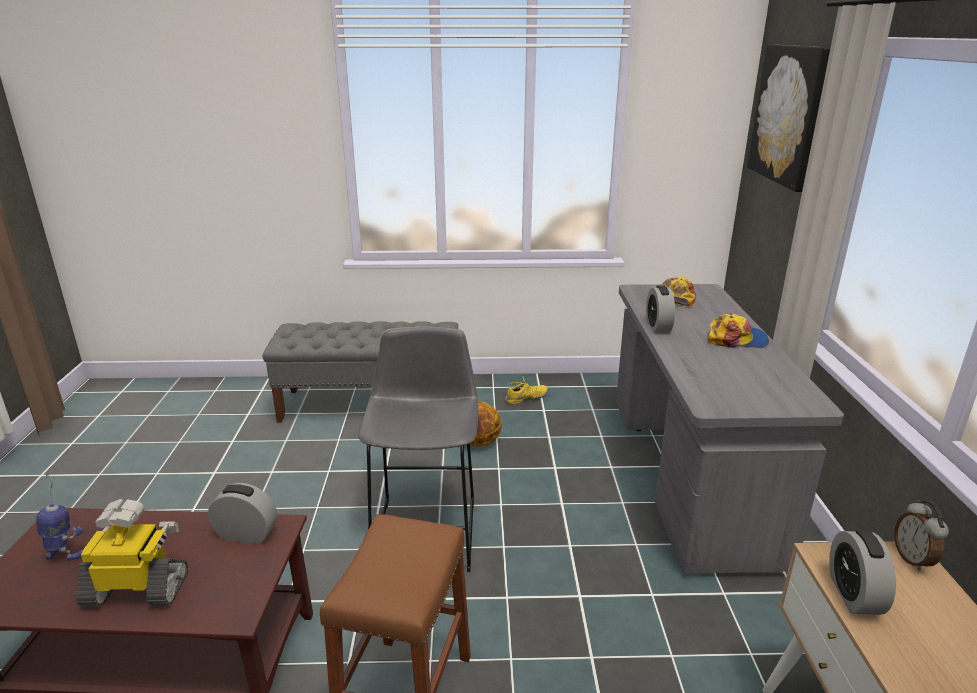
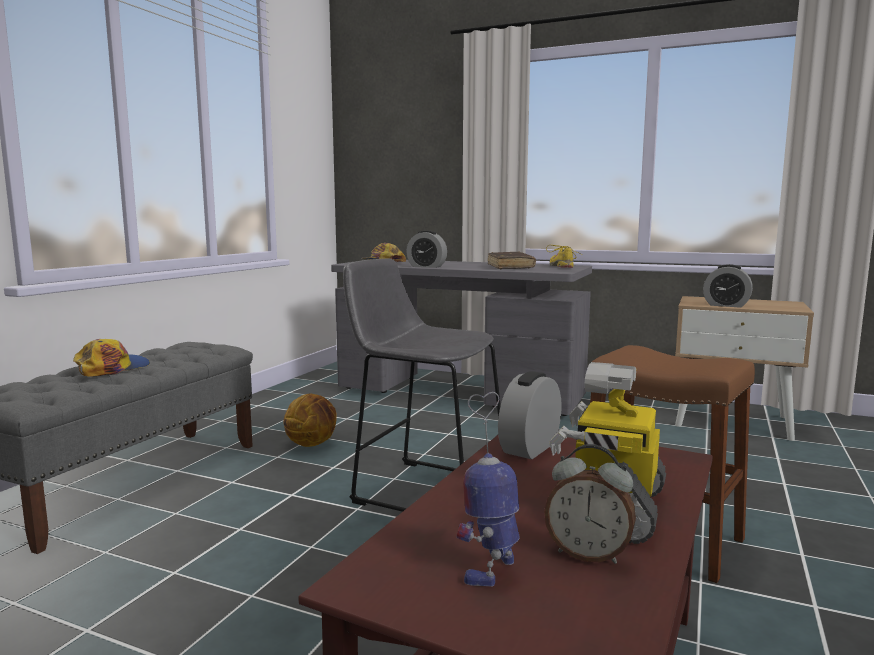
camera: 65 degrees left, 15 degrees down
(526, 398) = (269, 413): yellow shoe -> yellow shoe (562, 266)
(722, 368) = (510, 267): none -> brown book
(737, 339) = (473, 263): cap -> cap (112, 368)
(788, 115) = (397, 120): picture -> none
(913, 559) = (698, 298): alarm clock -> alarm clock (588, 554)

